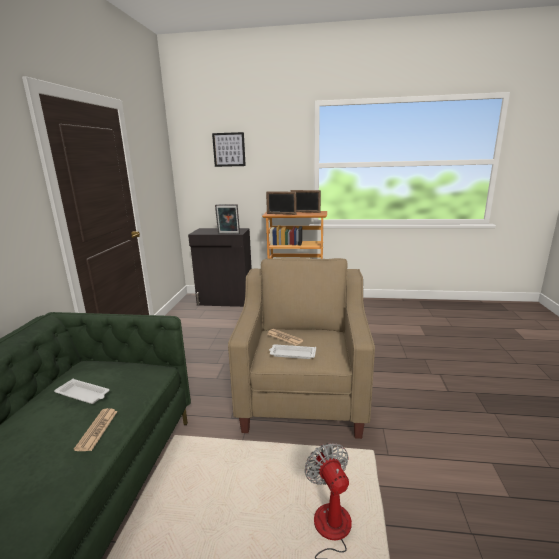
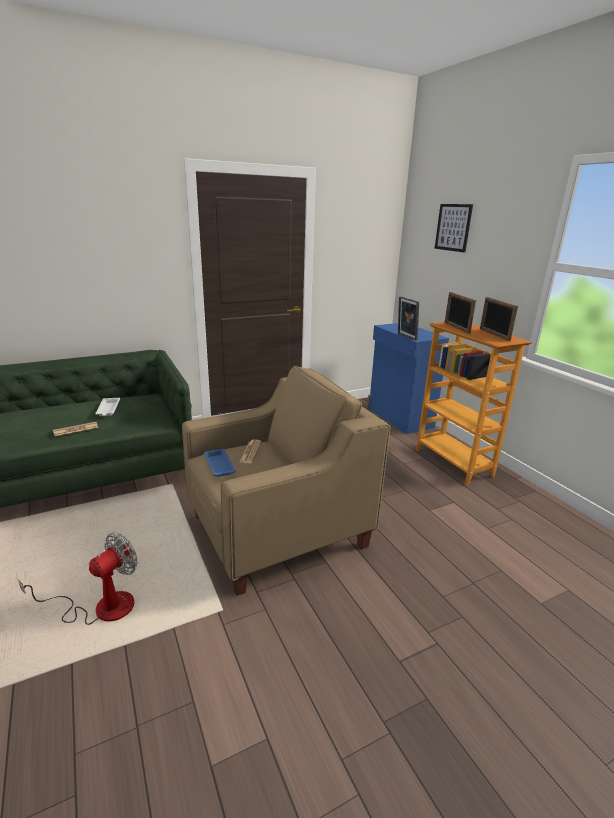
camera: 55 degrees right, 5 degrees up
(225, 301) = (399, 418): black cabinet -> blue cabinet
(292, 354) = (219, 465): white tray -> blue tray

